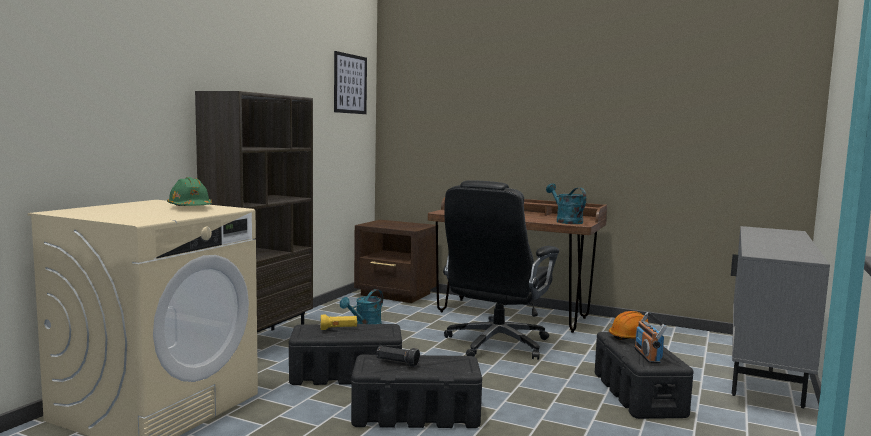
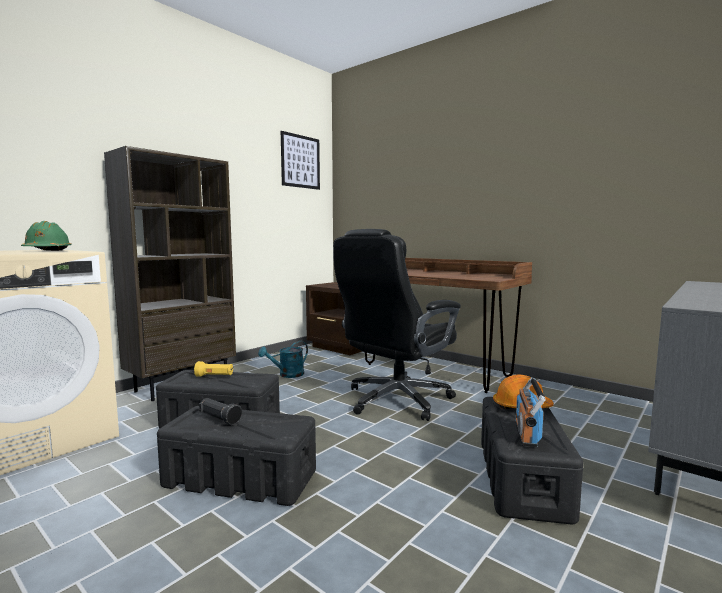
camera: 15 degrees right, 0 degrees up
(565, 221) = (480, 277): turquoise watering can -> none

